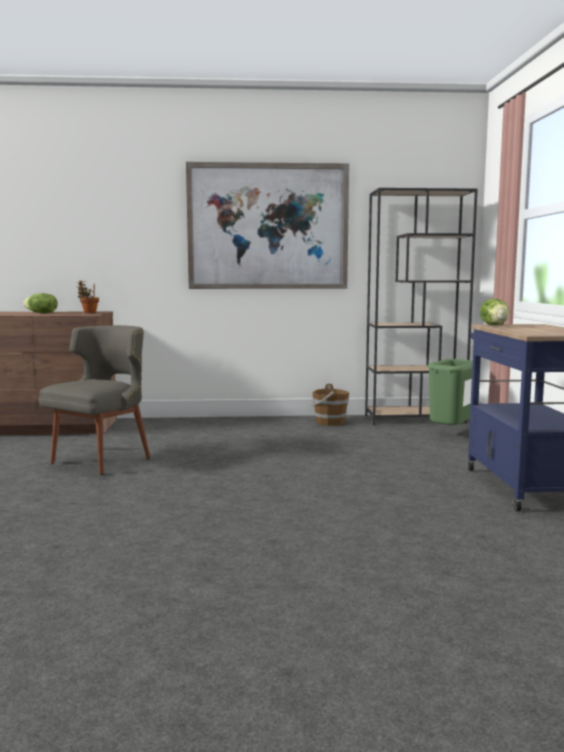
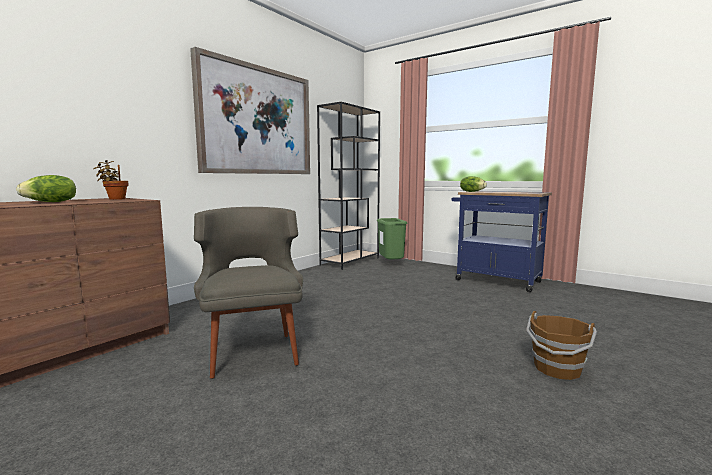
camera: 50 degrees left, 0 degrees up
(329, 422) = (315, 274): brown bucket -> brown bucket (557, 369)

